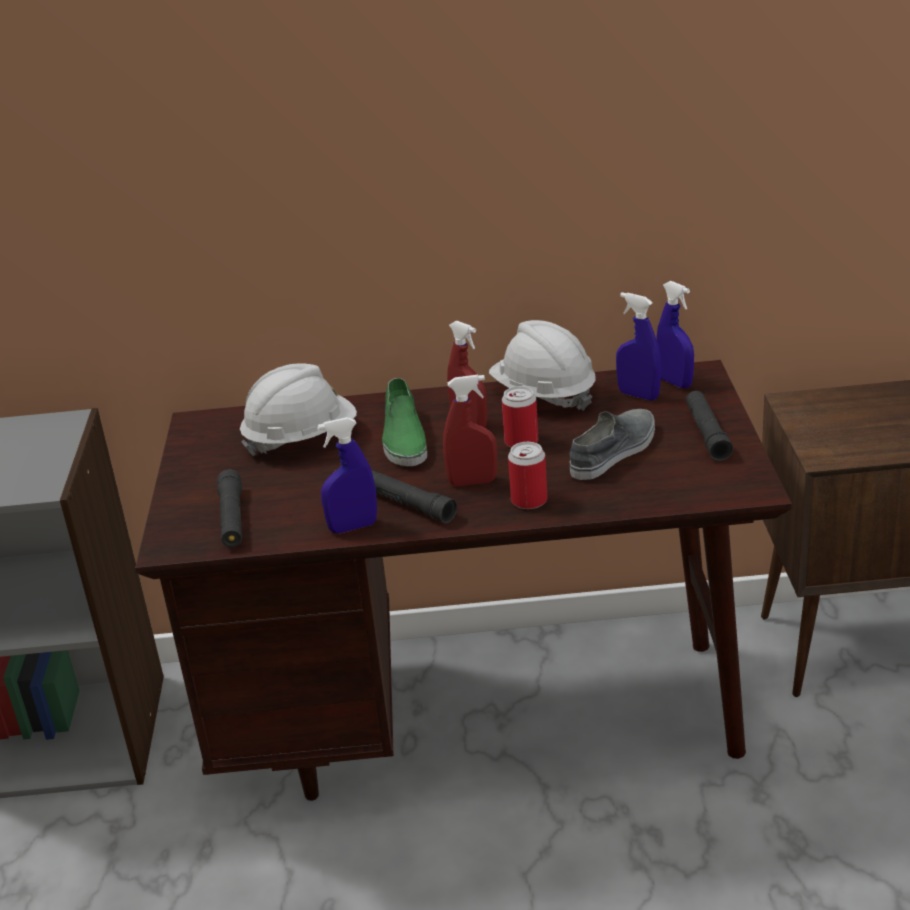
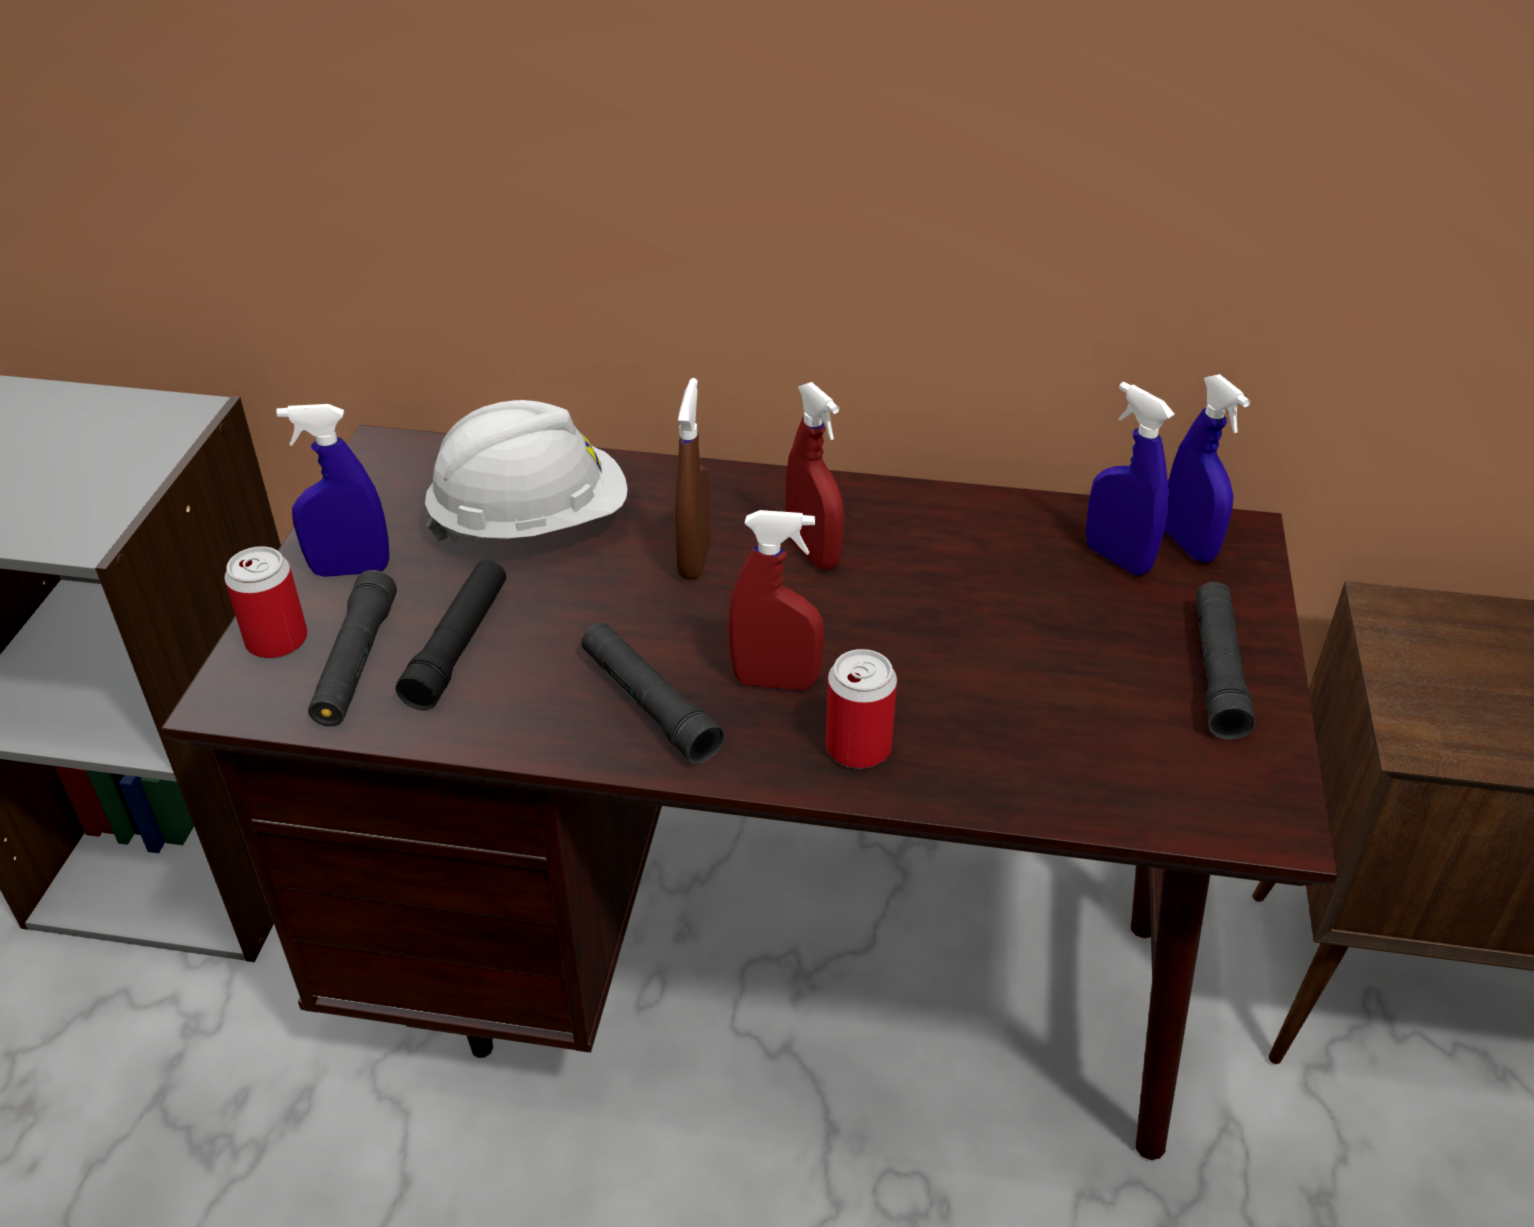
camera: 10 degrees right, 10 degrees up
(287, 500) = (458, 645): none -> black flashlight
(353, 527) = (541, 731): blue spray bottle -> blue spray bottle (351, 570)
(403, 438) = (694, 559): green shoe -> brown spray bottle
(521, 441) = (886, 612): can -> can (277, 640)
(543, 395) = (955, 521): white hard hat -> none
(614, 451) = (1040, 672): grey shoe -> none

